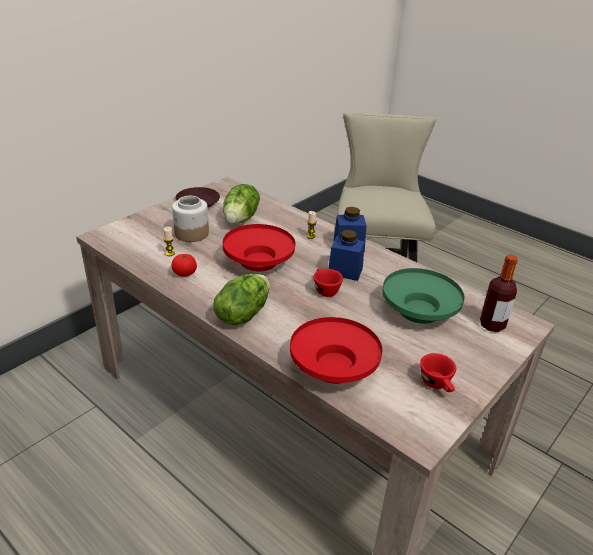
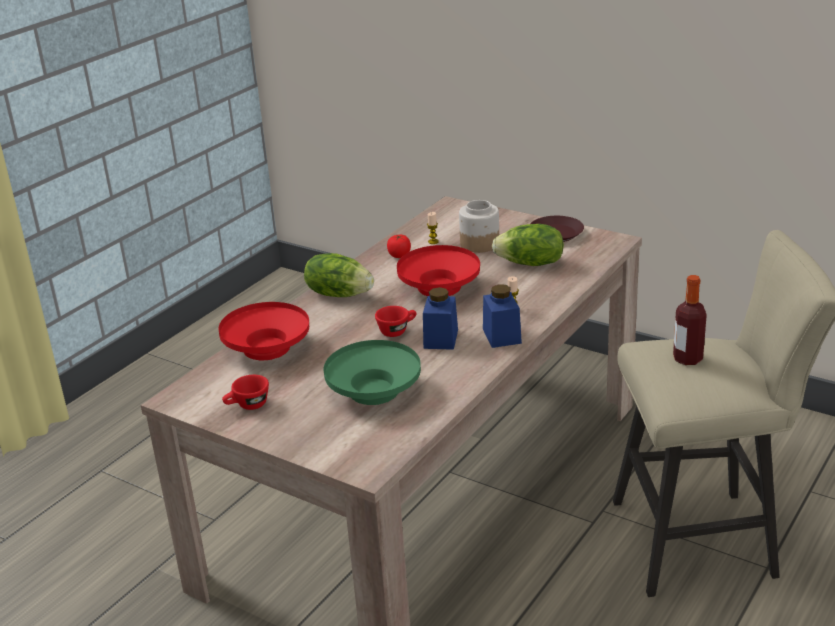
camera: 85 degrees right, 5 degrees down
(492, 325) = (359, 442): bottle -> bottle (687, 359)

